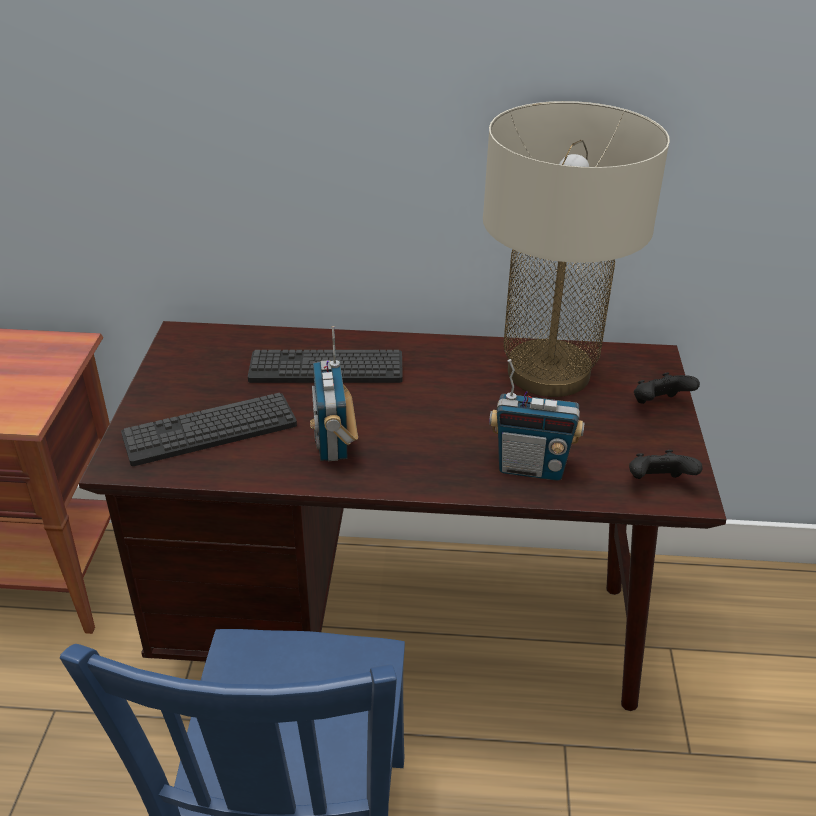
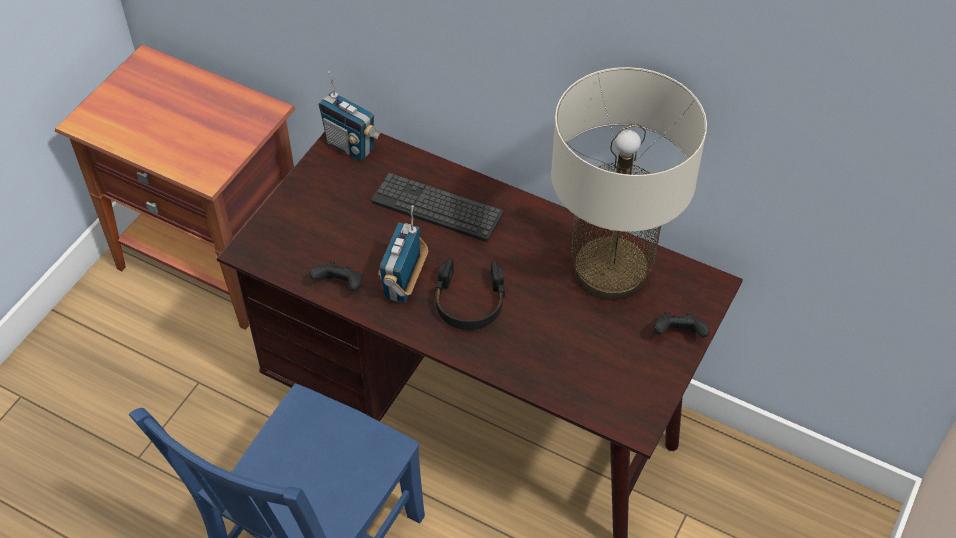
camera: 25 degrees right, 15 degrees up
(210, 430) = (323, 241): keyboard -> none
(420, 438) = (469, 302): none -> black headphones
(531, 467) = (534, 358): radio -> radio (351, 146)
(657, 483) = (620, 406): black game controller -> black game controller (340, 286)

